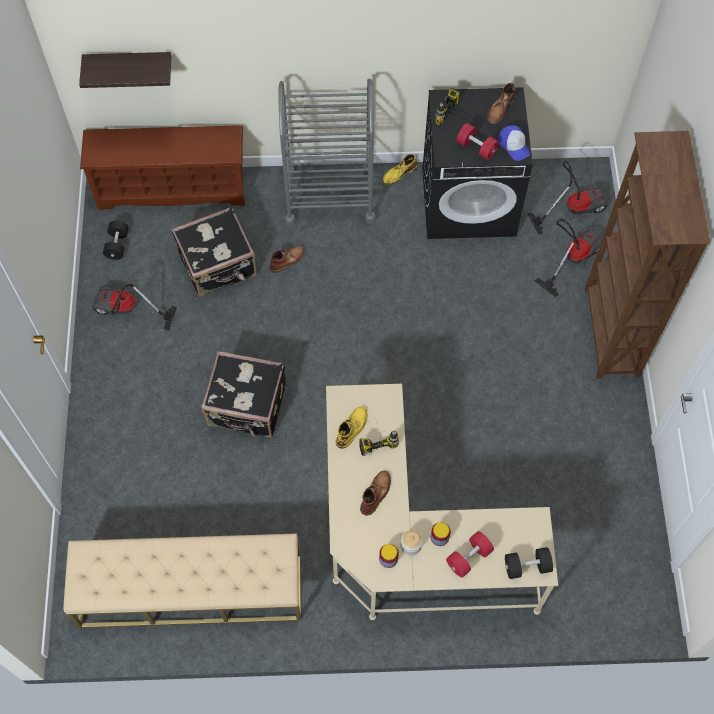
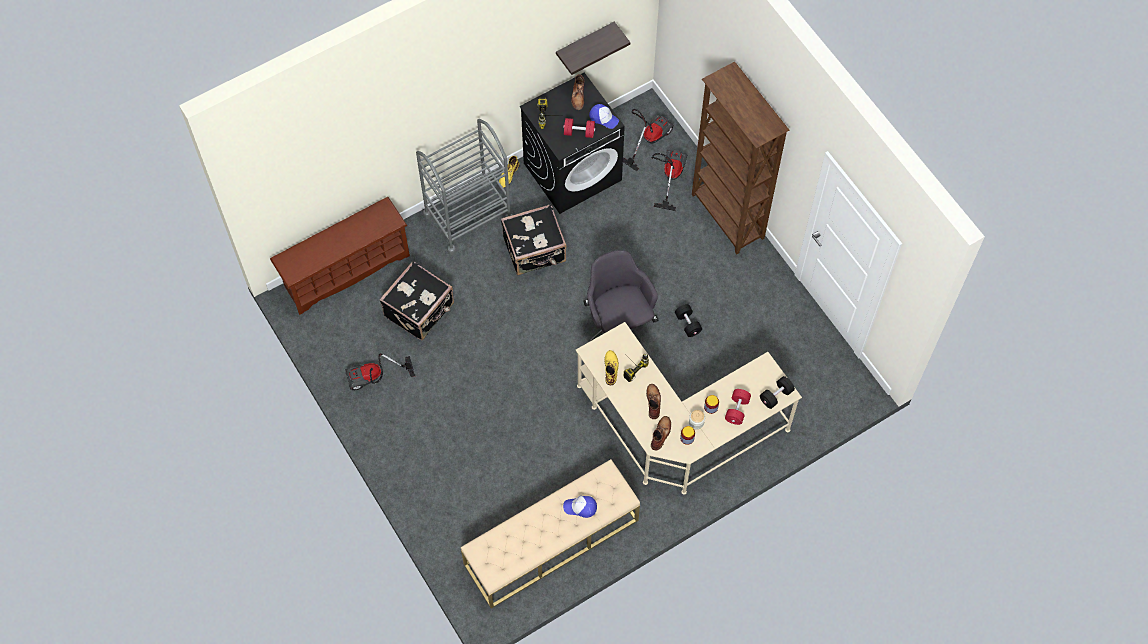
camera: 30 degrees left, 0 degrees up
(117, 245) = (333, 333): black dumbbell -> black dumbbell (687, 324)
(129, 64) = (304, 192): shelf -> shelf (585, 44)
(225, 571) = (580, 507): none -> cap
(247, 407) = (508, 399): black suitcase -> black suitcase (535, 250)
(287, 260) = (468, 280): brown boot -> brown boot (661, 433)
(417, 386) = (618, 323): none -> grey office chair

